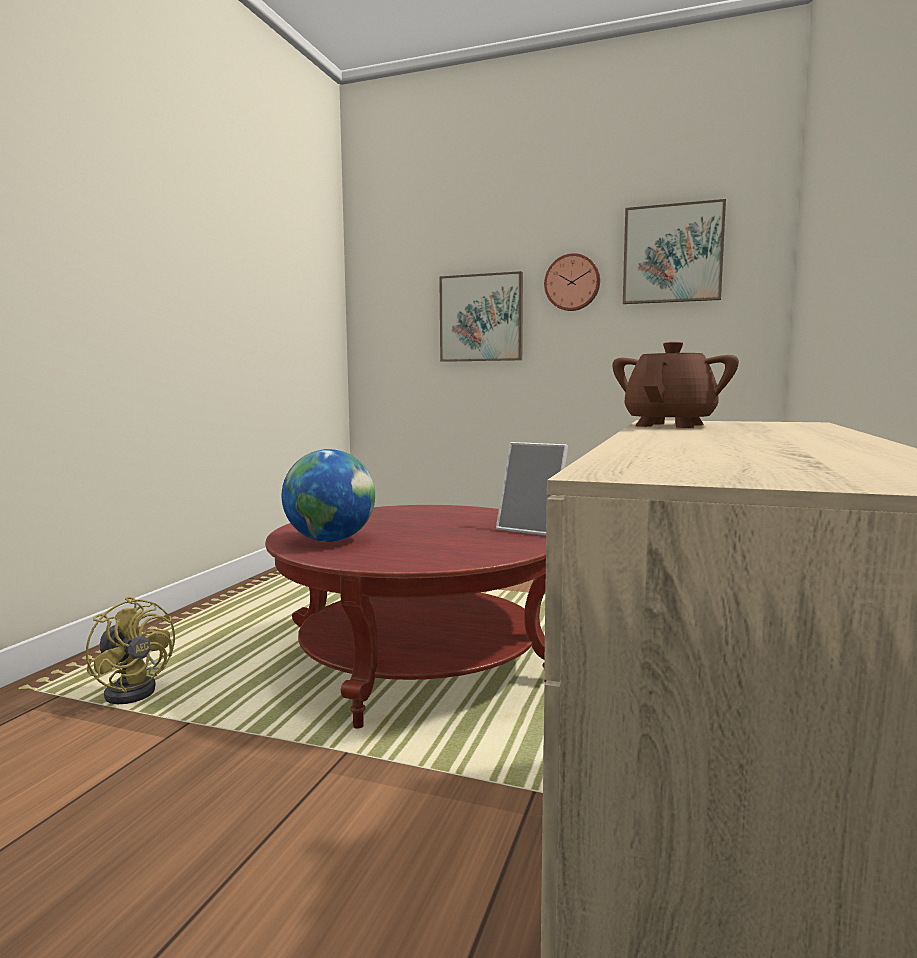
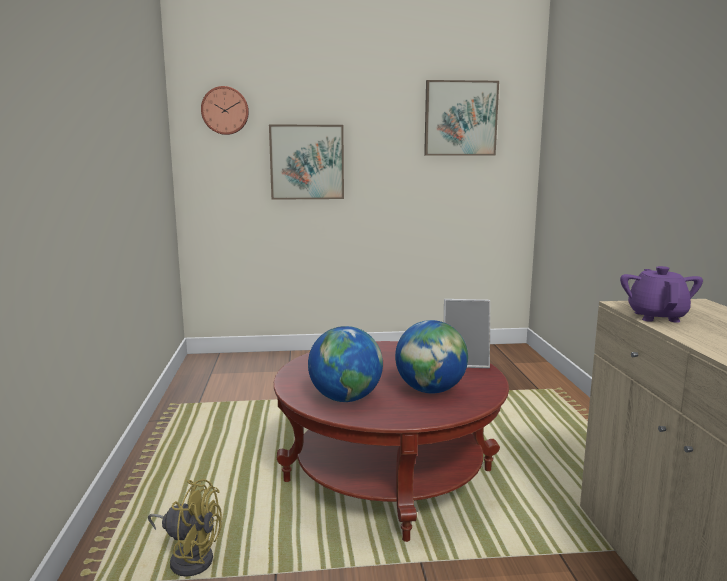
camera: 25 degrees left, 5 degrees up
(438, 545) = (430, 390): none -> globe
(572, 282) = (384, 136): wall clock -> wall clock (225, 110)
(670, 425) = (656, 316): brown teapot -> purple teapot

